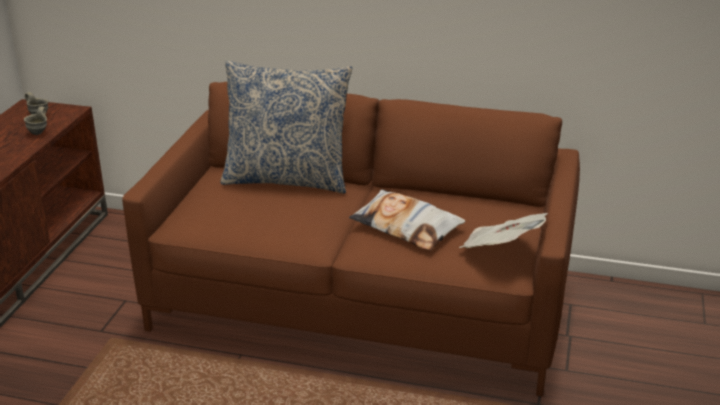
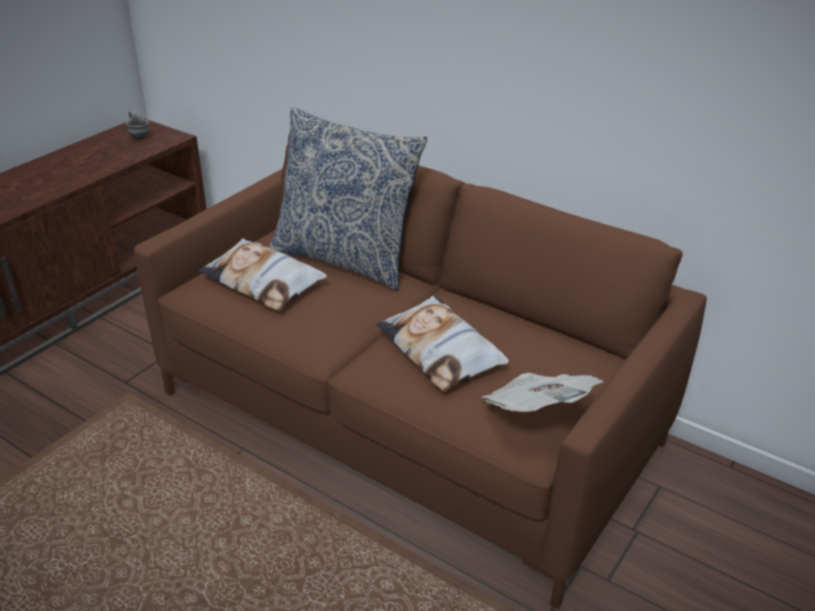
camera: 20 degrees right, 5 degrees up
(40, 132) = (126, 155): grey mug -> none
(233, 208) = (263, 281): none -> pillow

